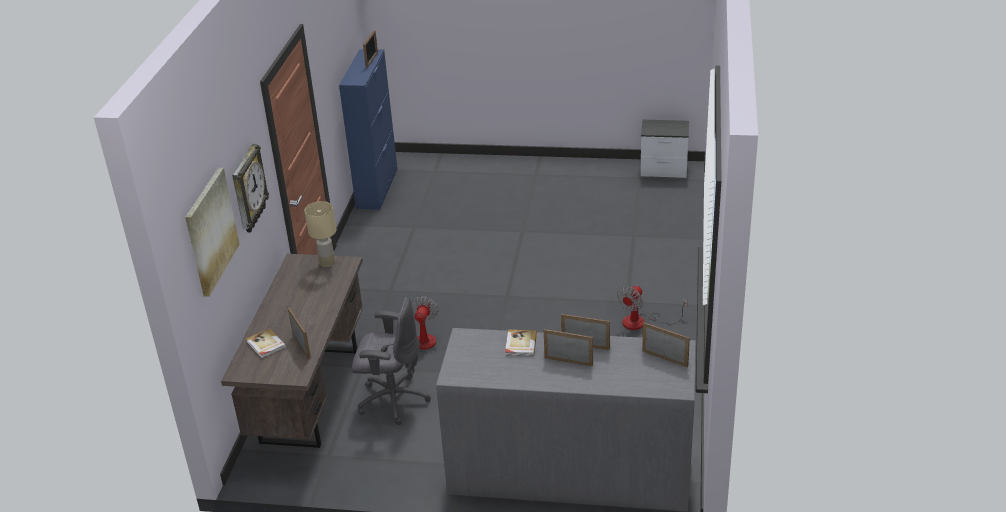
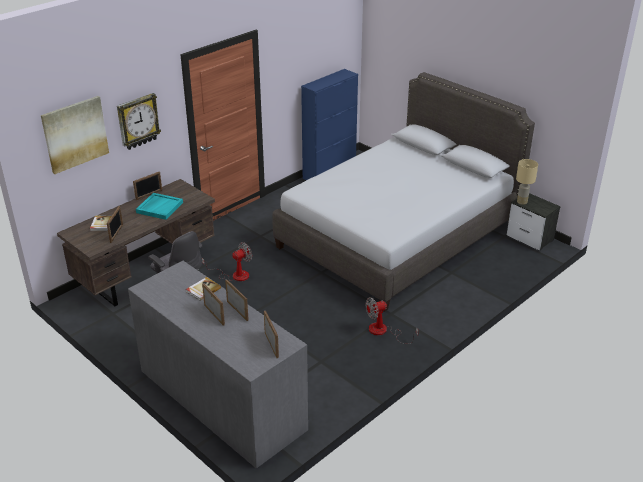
camera: 35 degrees right, 0 degrees up
(310, 295) = (159, 207): none -> turquoise tray
(326, 263) = (191, 193): beige table lamp -> beige table lamp (521, 202)
(372, 60) = (341, 78): picture frame -> picture frame (149, 195)
(536, 223) = (398, 235): none -> grey bed

